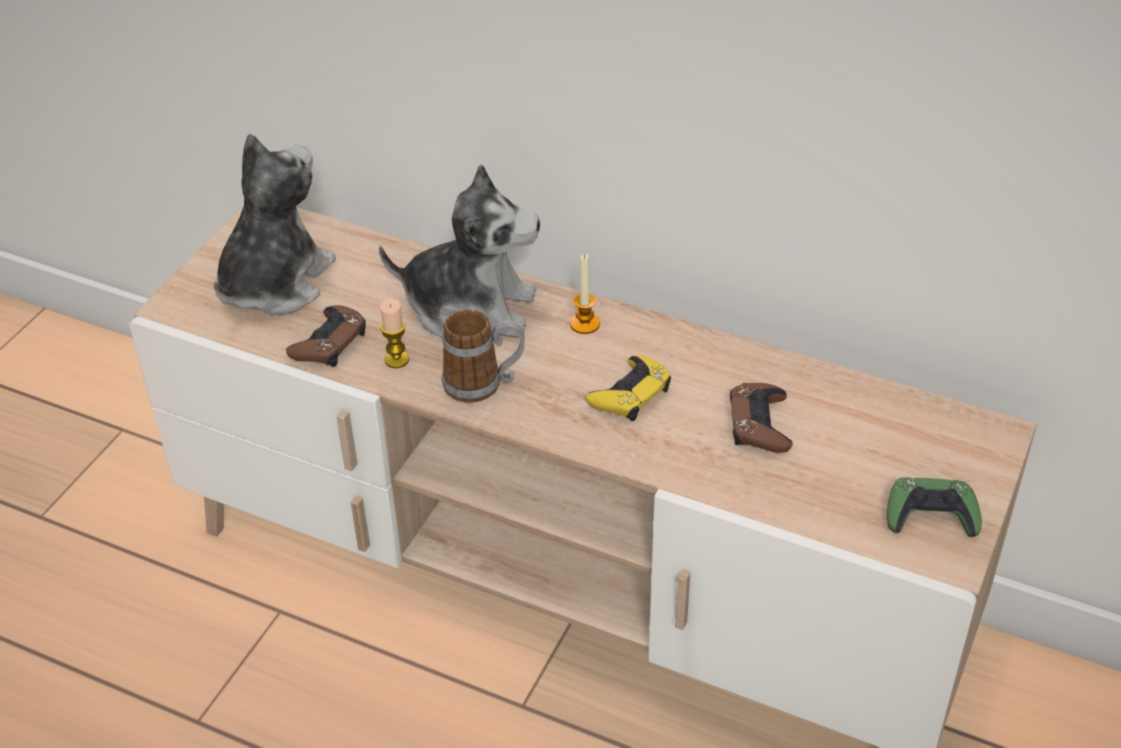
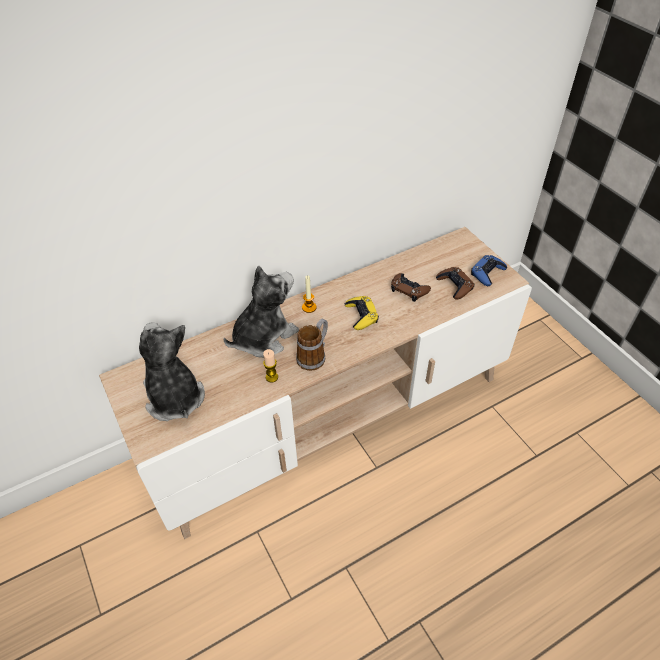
camera: 55 degrees left, 5 degrees up
(329, 343) = (237, 395): brown game controller -> brown game controller (455, 285)
(931, 515) = (487, 273): green game controller -> blue game controller

